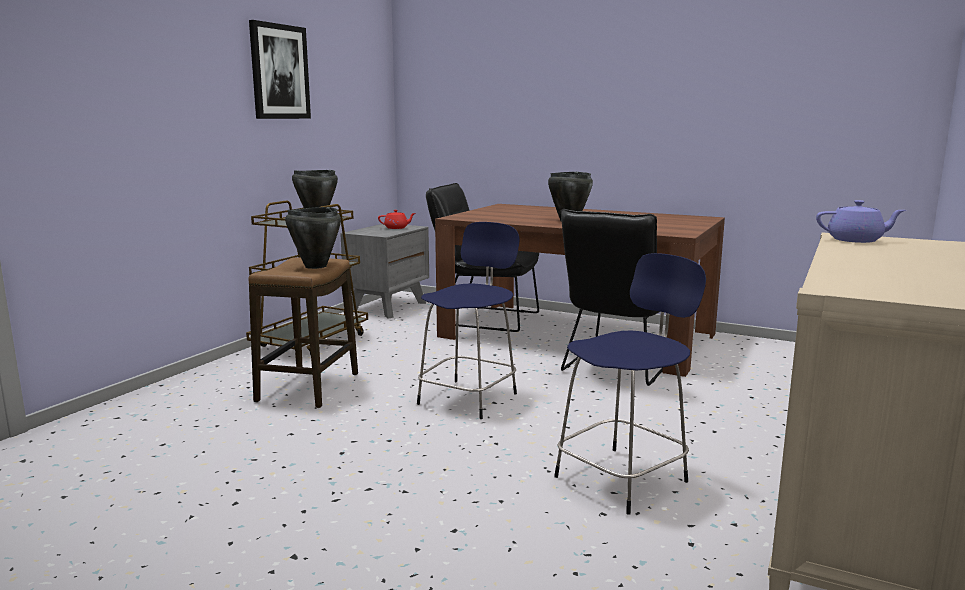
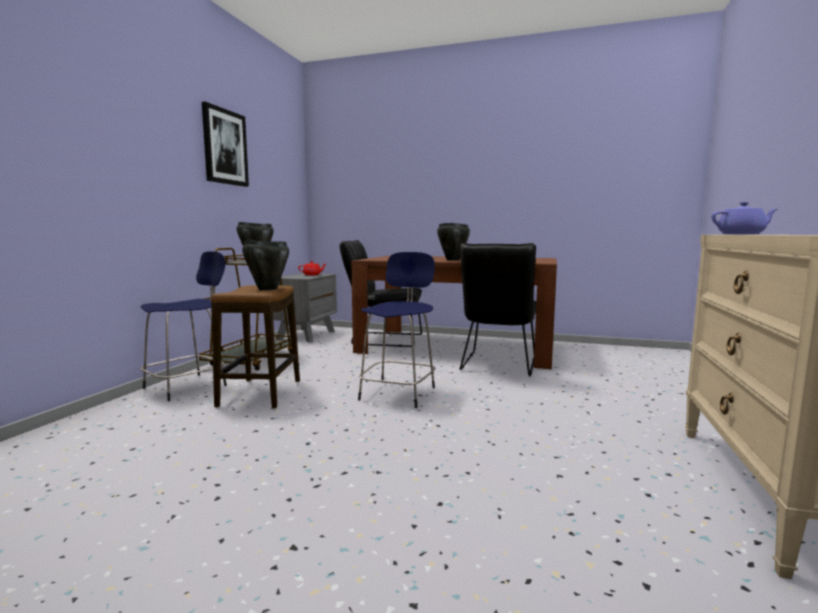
camera: 10 degrees left, 5 degrees down
(624, 477) = (557, 444): blue stool -> blue stool (188, 386)

